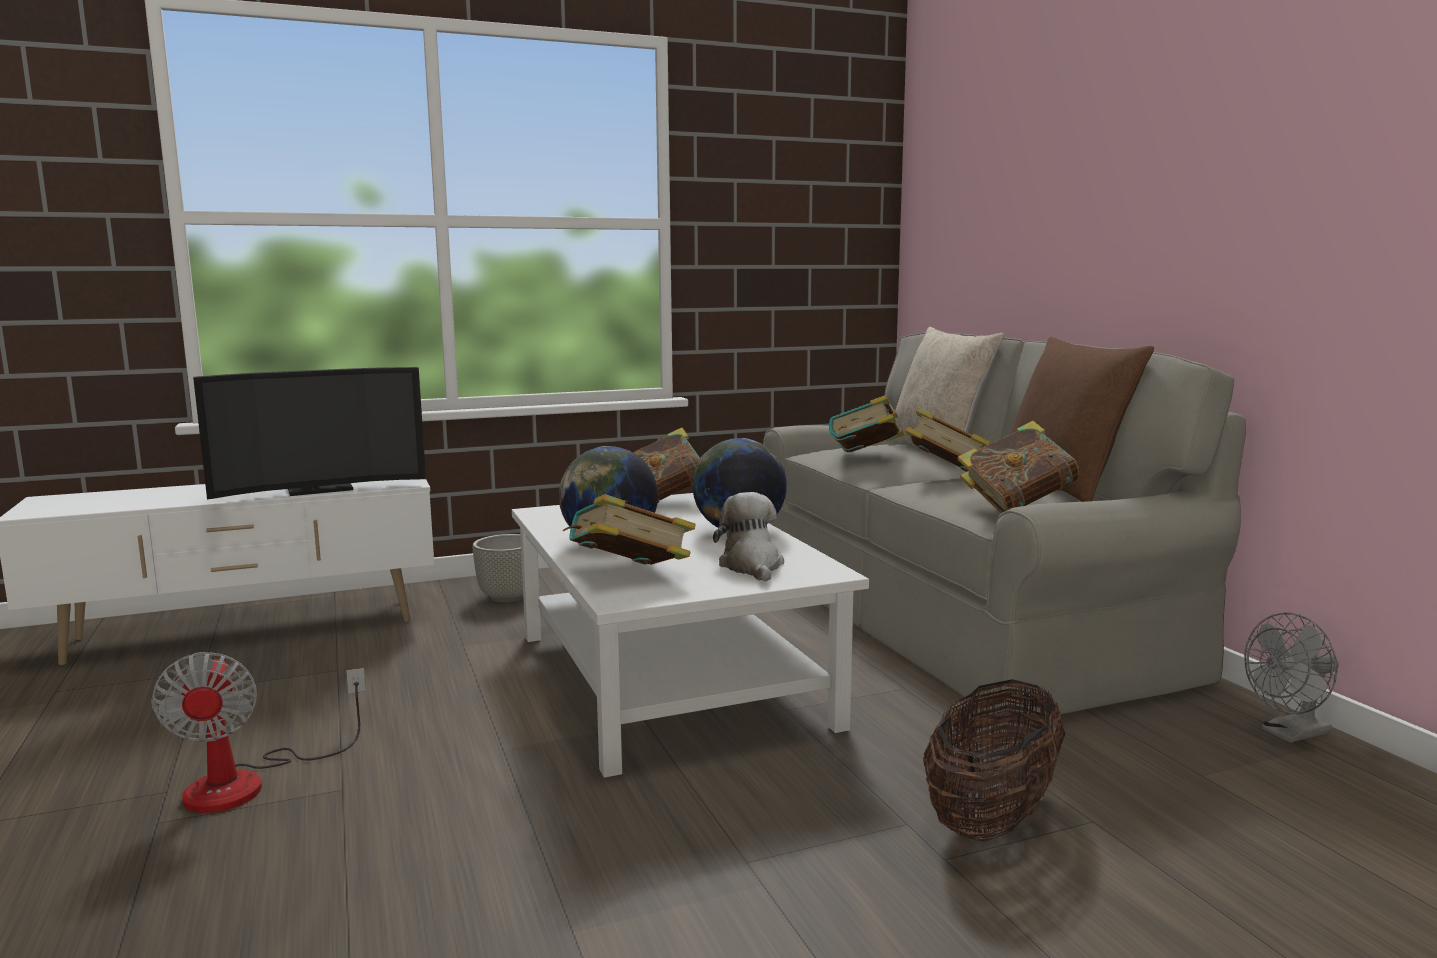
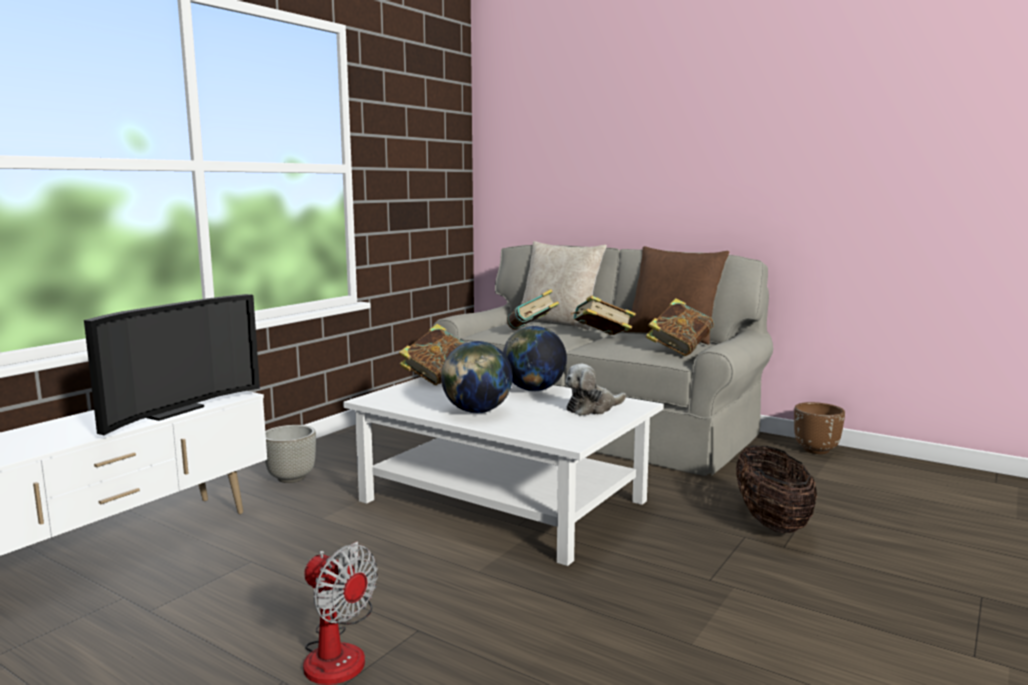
camera: 35 degrees left, 0 degrees up
(629, 576) = (540, 428): book -> none
(752, 566) = (592, 408): plush toy -> plush toy turned 75 degrees counterclockwise
(1289, 734) = (816, 450): grey fan -> brown planter

